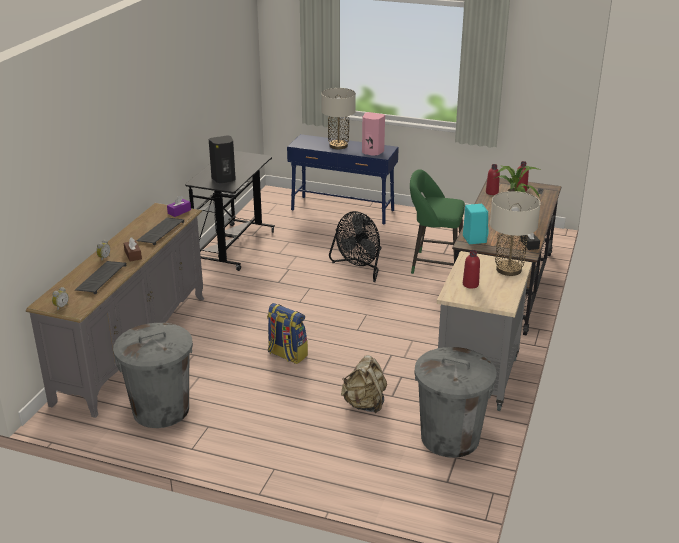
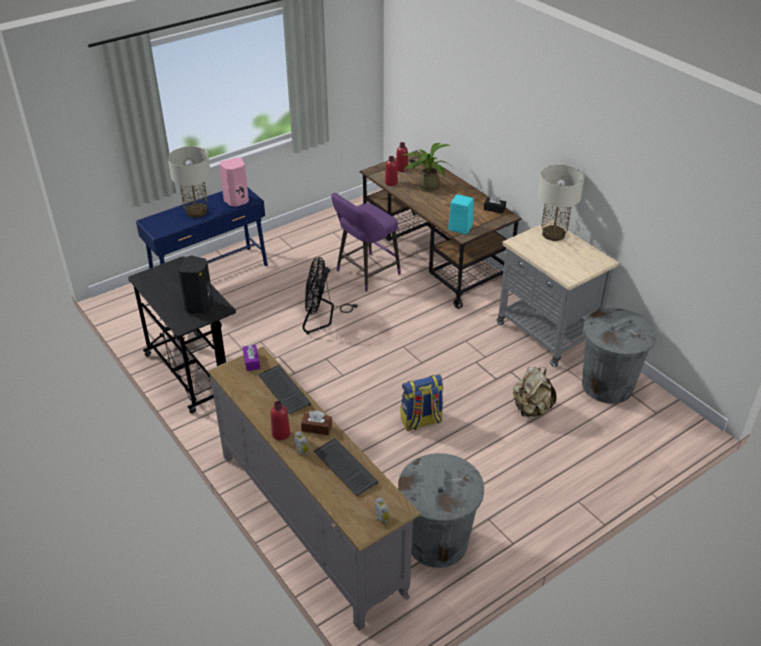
camera: 55 degrees left, 10 degrees up
(359, 267) = (323, 313): black fan -> black fan turned 105 degrees clockwise
(433, 265) = (365, 274): green stool -> purple stool
(470, 284) = (560, 261): red bottle -> red bottle (281, 434)

